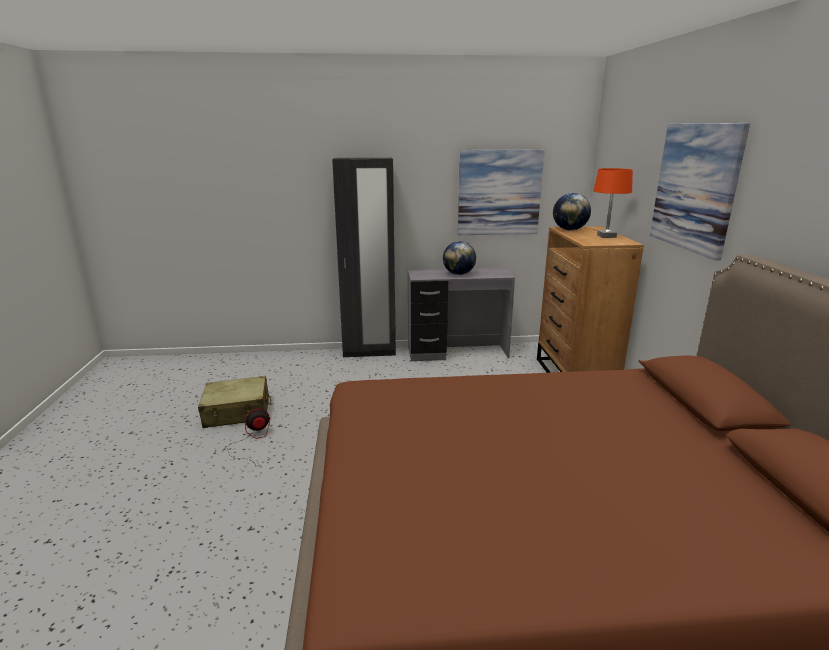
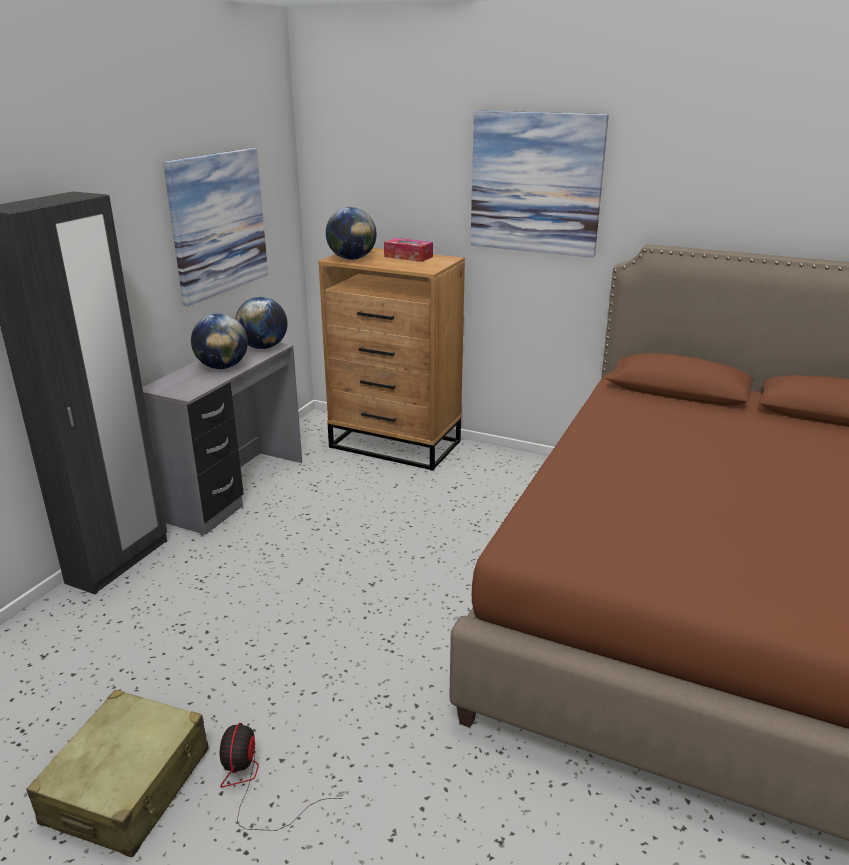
camera: 60 degrees left, 5 degrees up
(498, 273) = (263, 347): none -> globe
(606, 236) = (408, 257): orange table lamp -> tissue box

